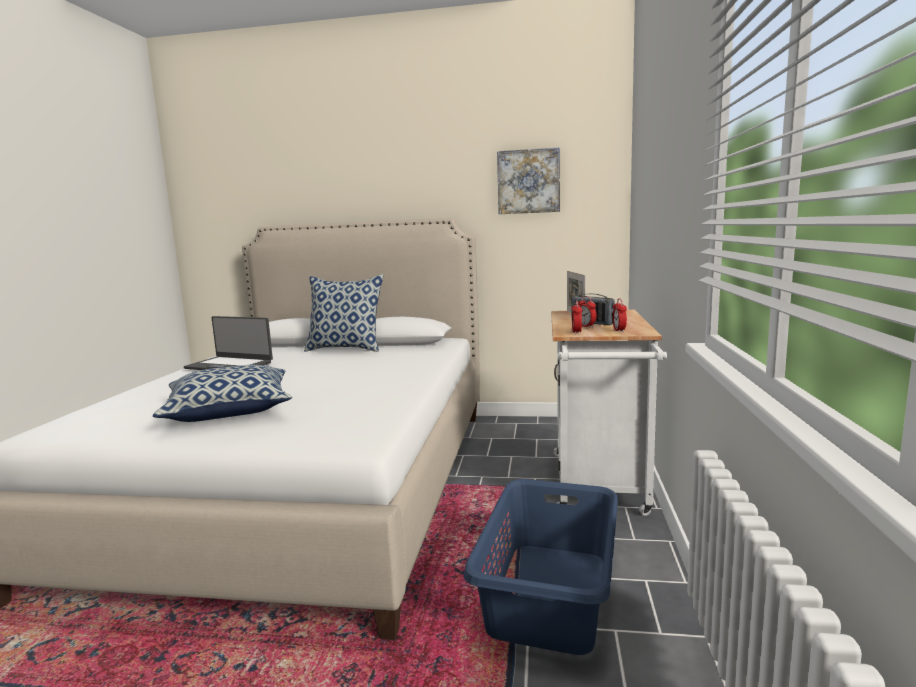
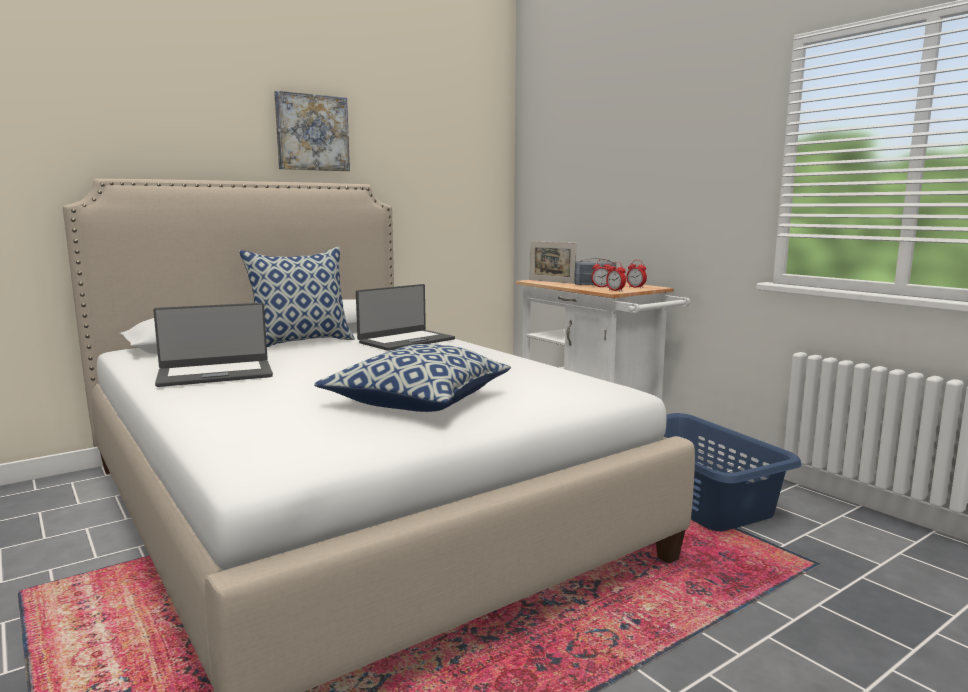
camera: 45 degrees left, 0 degrees up
(402, 358) = (406, 341): none -> laptop
(528, 181) = (434, 150): picture -> picture (312, 133)

